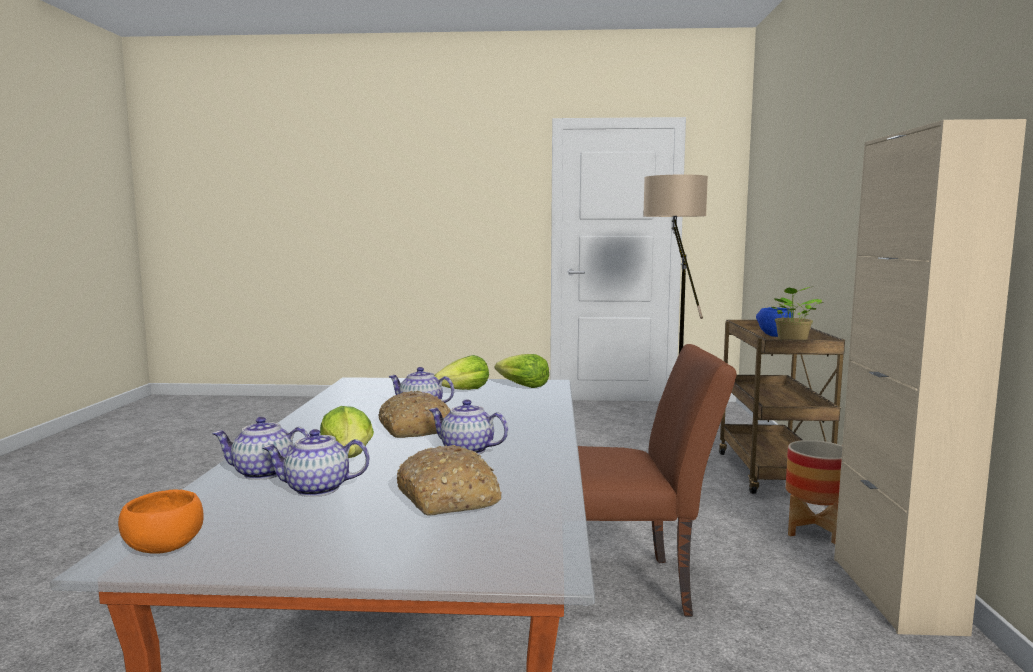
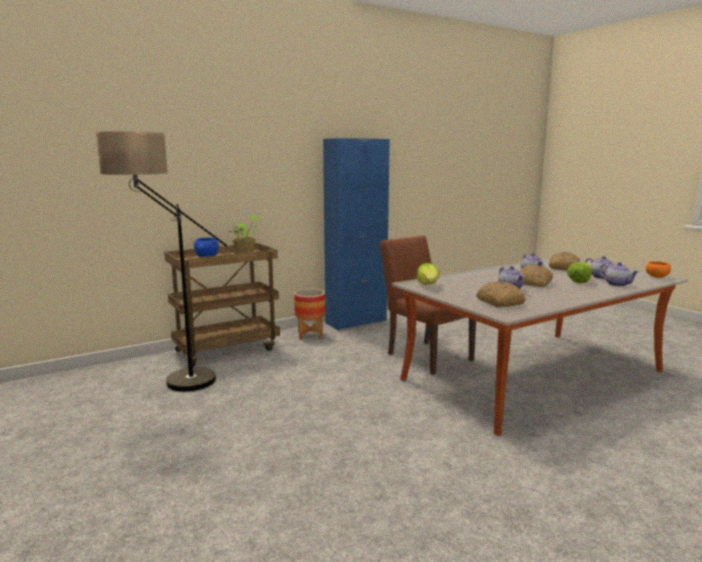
camera: 125 degrees left, 5 degrees up
(391, 389) = (499, 302): none -> bread
(464, 391) = (464, 291): lettuce -> none
(895, 594) = (356, 322): beige cabinet -> blue cabinet

